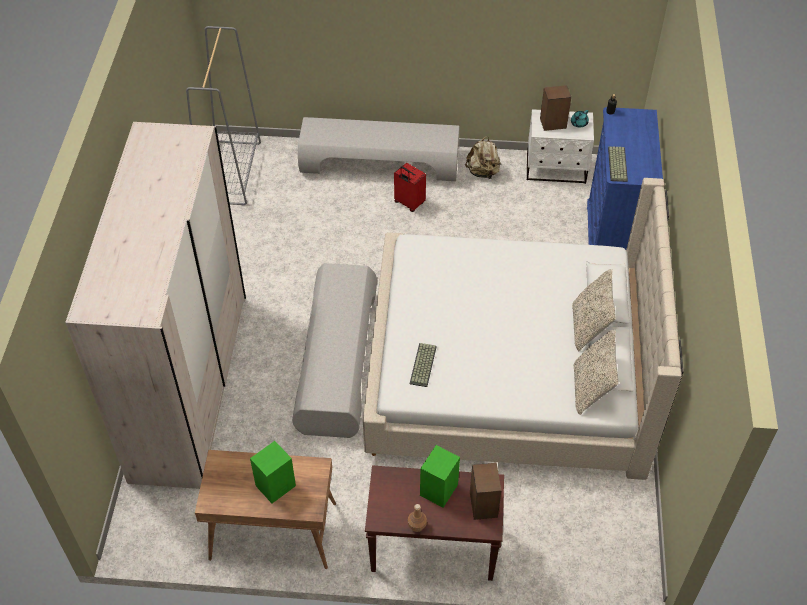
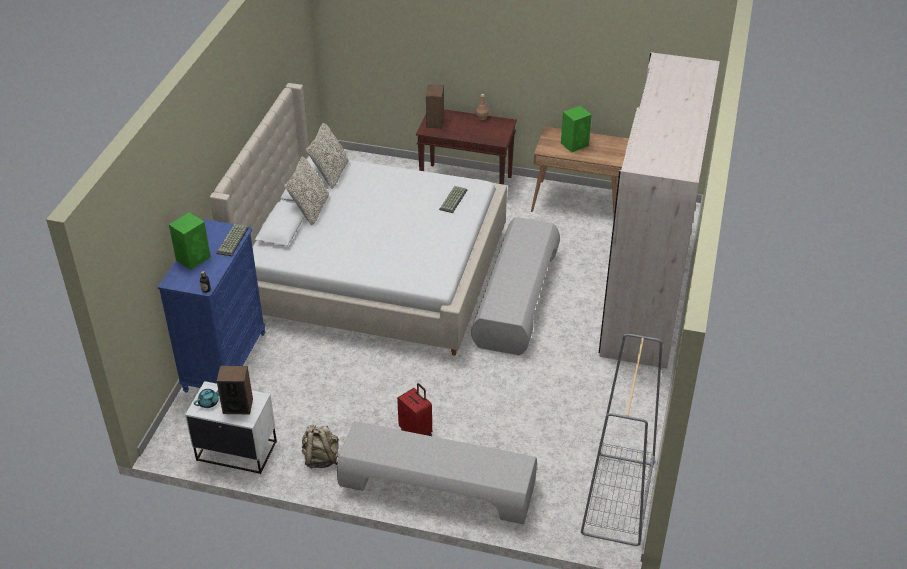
camera: 170 degrees left, 10 degrees down
(438, 490) = (463, 131): green speaker -> green speaker (194, 258)

